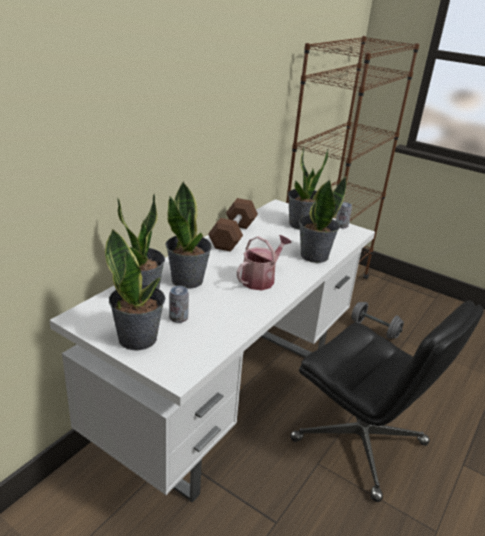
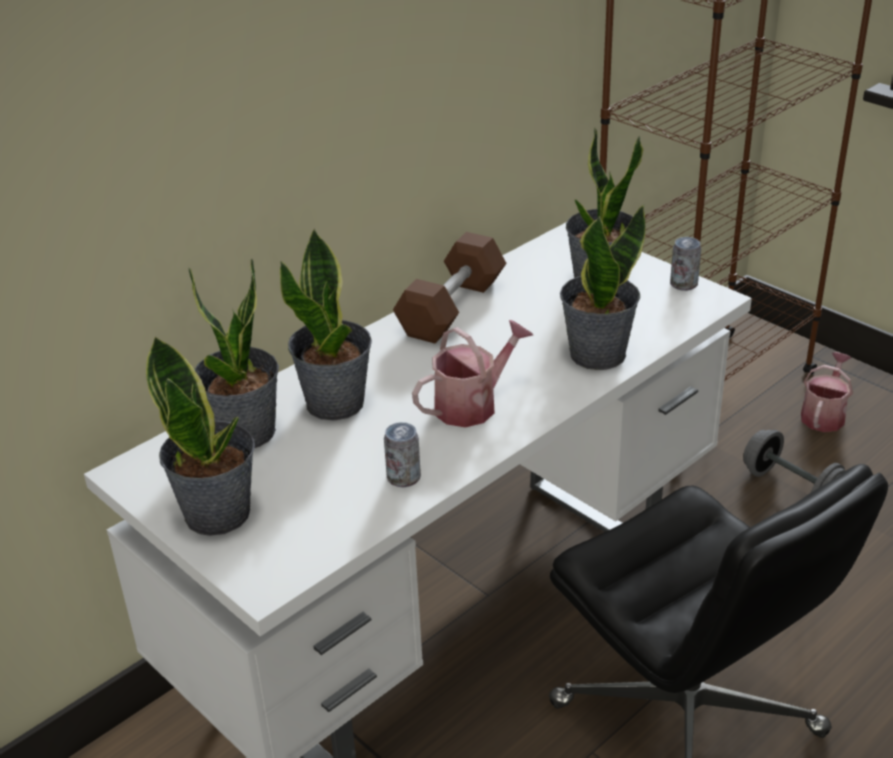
camera: 15 degrees right, 5 degrees up
(178, 318) = (297, 478): can -> can (403, 478)
(377, 296) = (824, 415): none -> watering can

